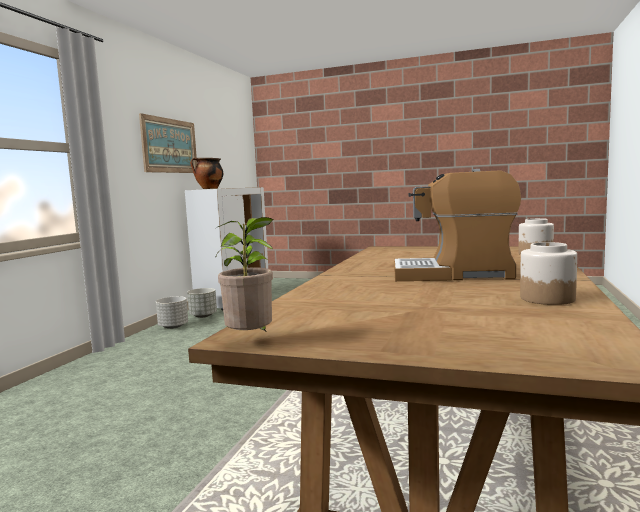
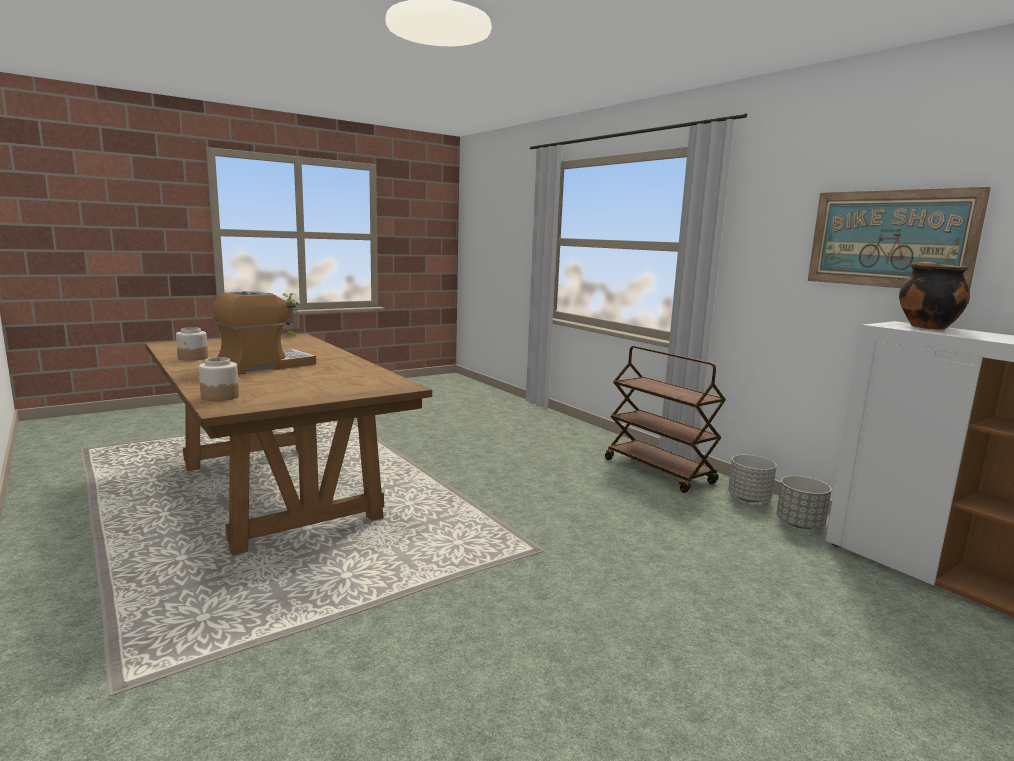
camera: 125 degrees right, 5 degrees up
(140, 350) = (659, 471): none -> brown cart

